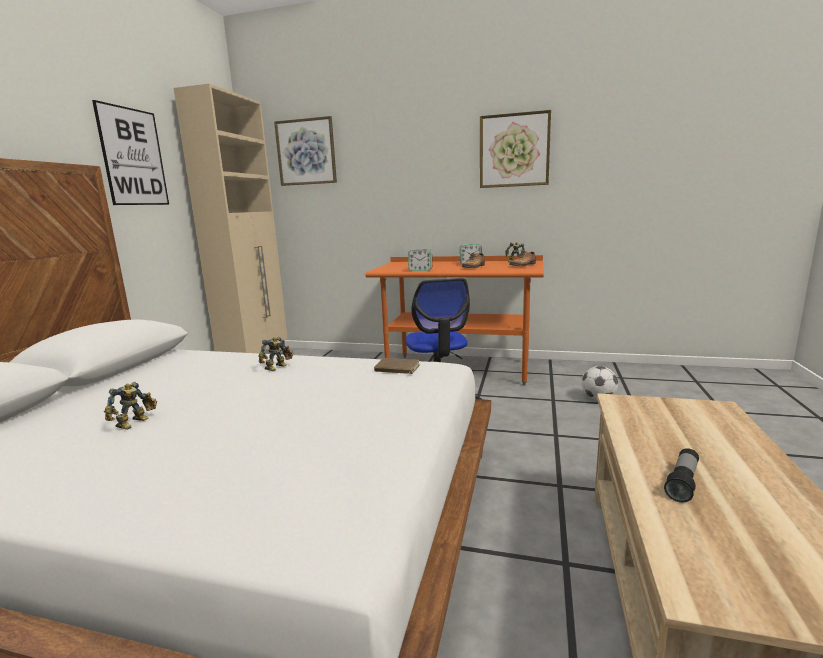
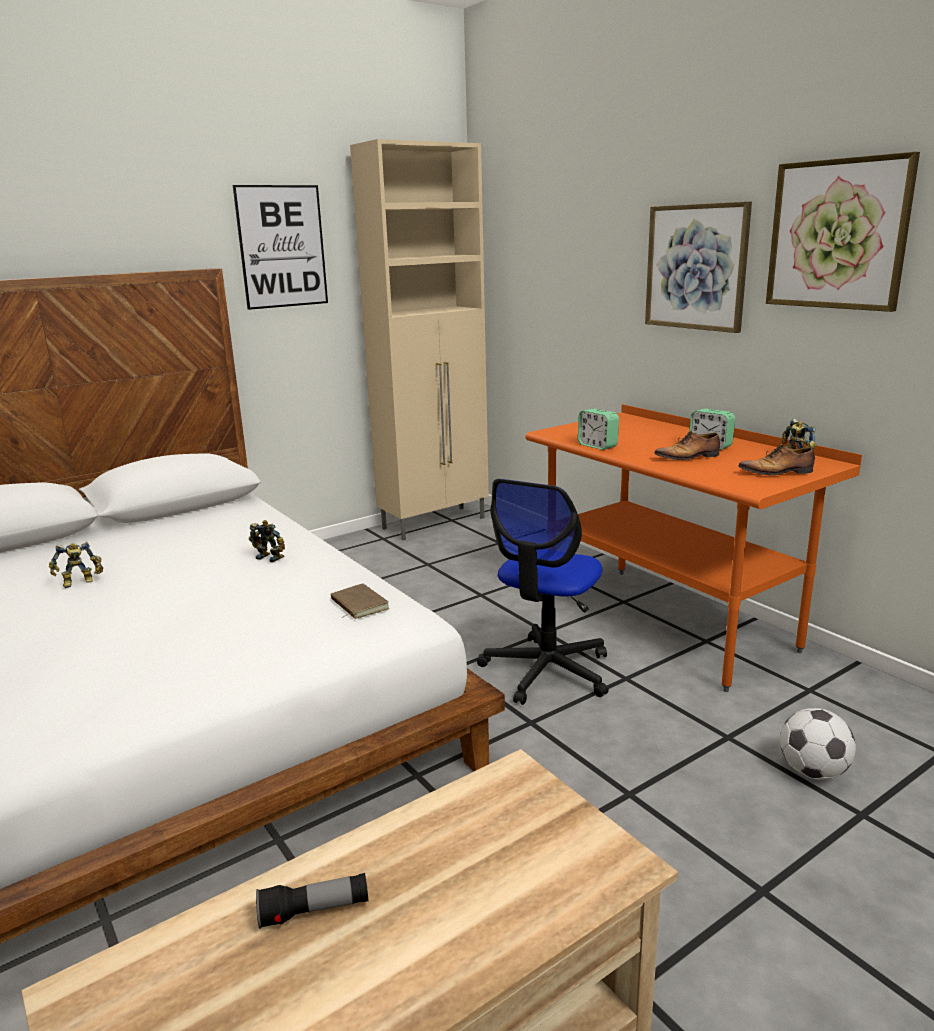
camera: 40 degrees right, 5 degrees up
(277, 367) = (270, 557): toy robot -> toy robot turned 135 degrees counterclockwise
(306, 152) = (536, 218): picture -> picture (696, 267)

